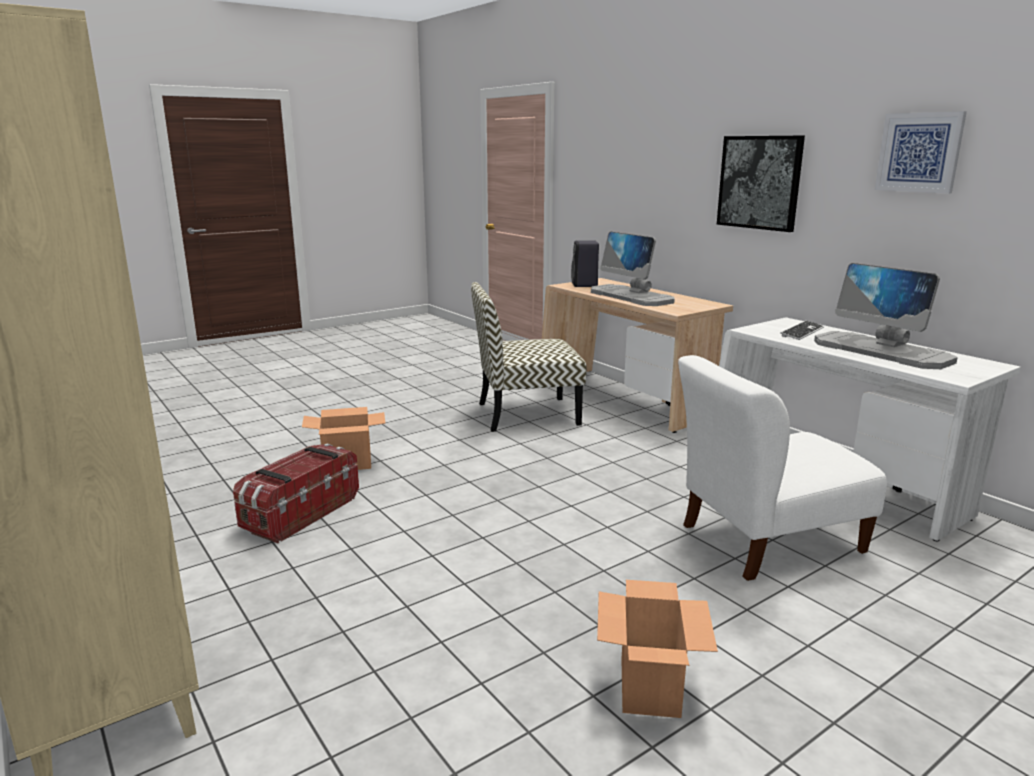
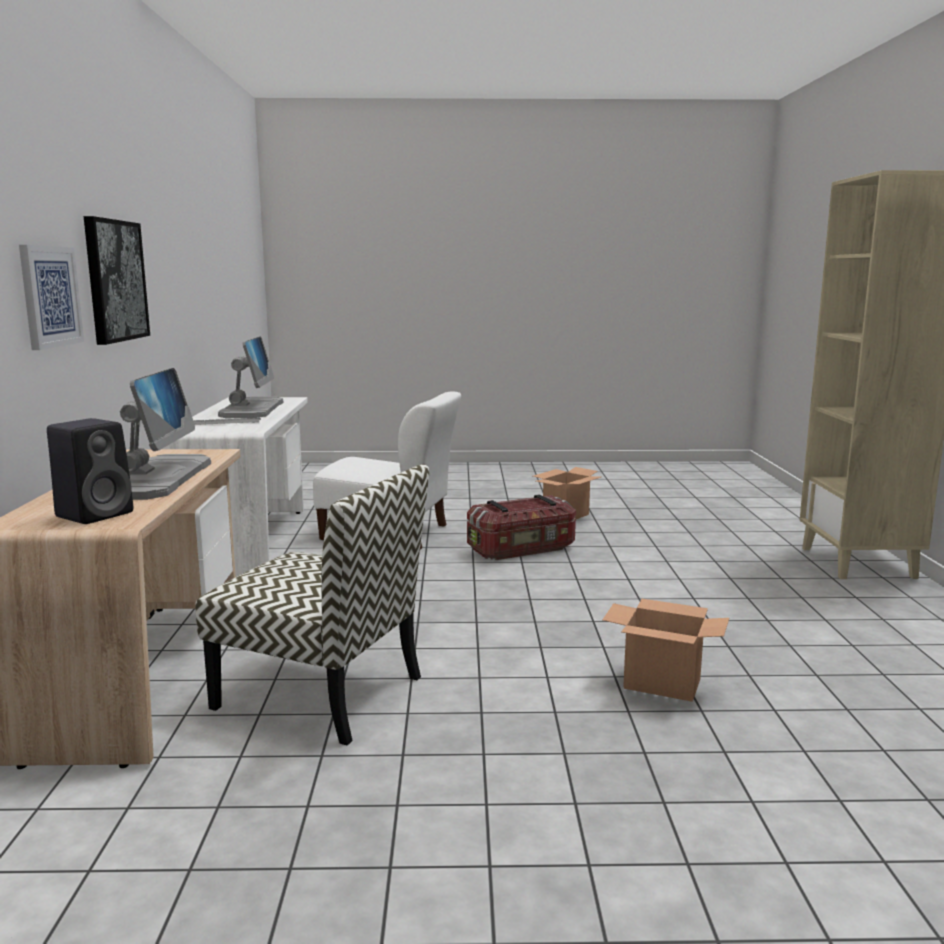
camera: 145 degrees left, 5 degrees down
(300, 513) = (737, 637): storage box -> storage box (522, 549)
(919, 152) = (178, 246): picture -> picture (50, 296)

